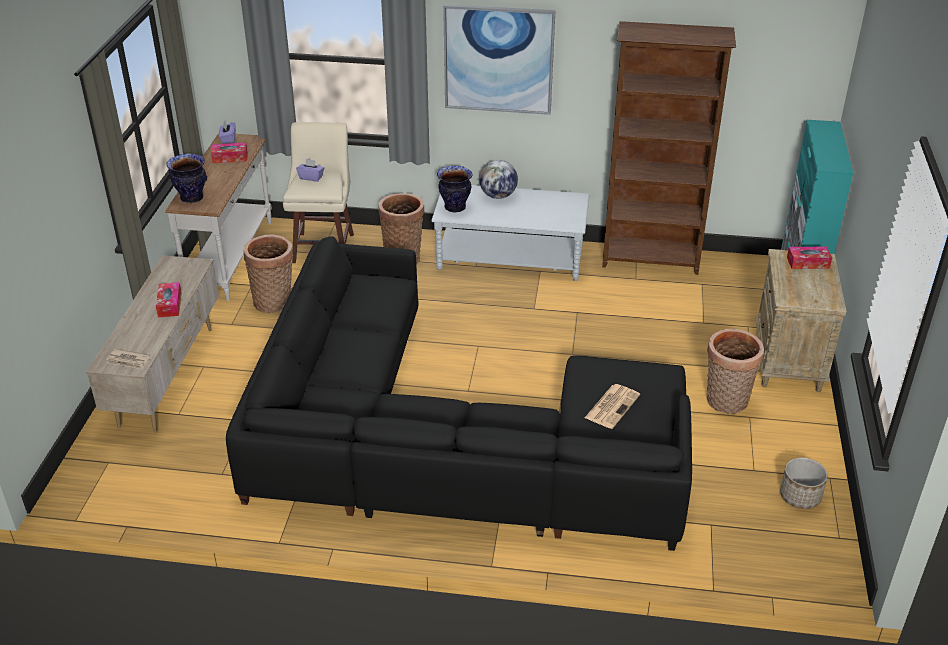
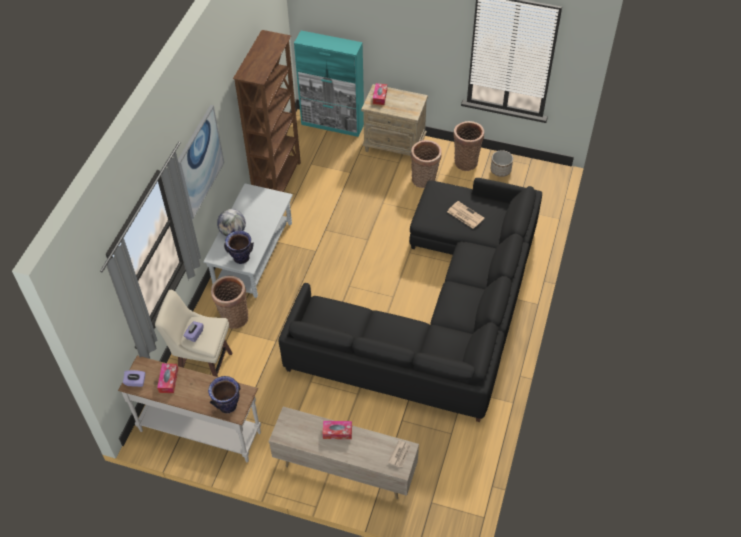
camera: 80 degrees left, 15 degrees up
(274, 302) = (269, 401): basket -> basket (466, 161)

